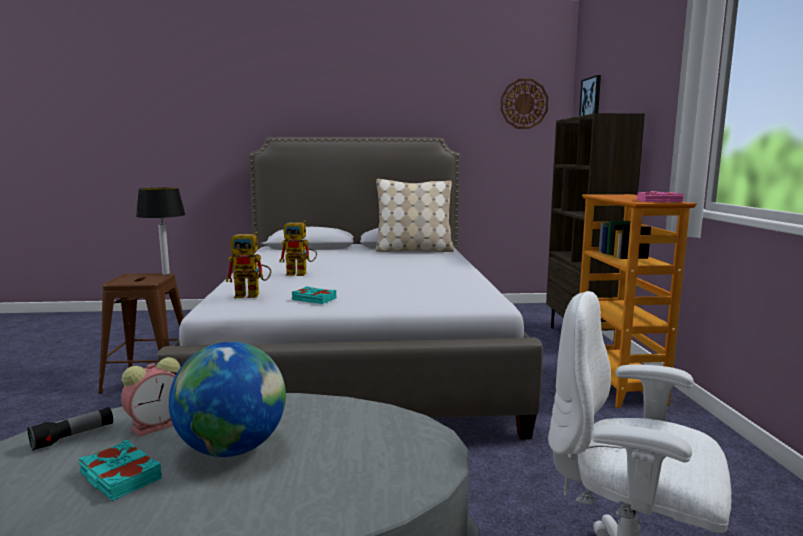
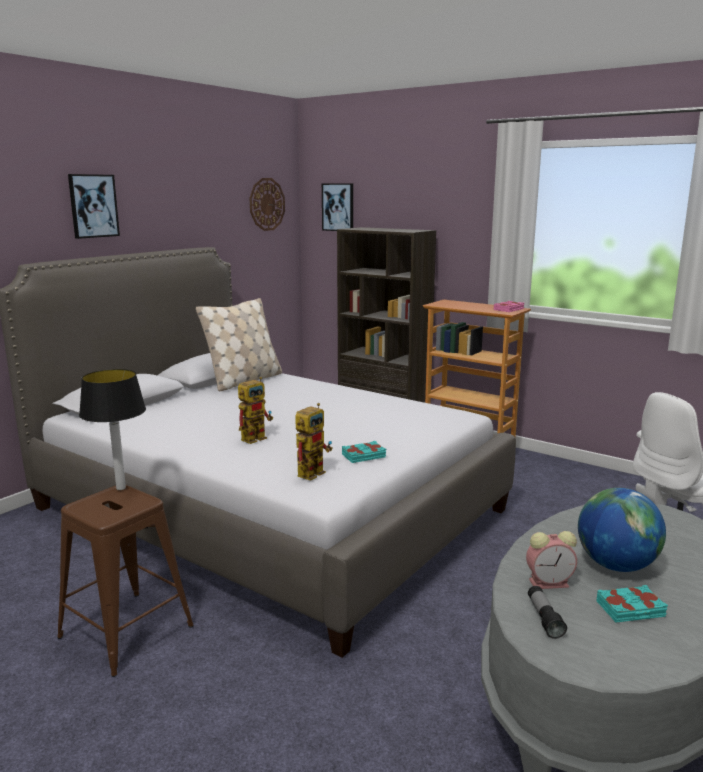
camera: 50 degrees left, 5 degrees up
(158, 425) = (550, 582): alarm clock -> alarm clock turned 90 degrees clockwise
(336, 100) = (93, 206): none -> picture

